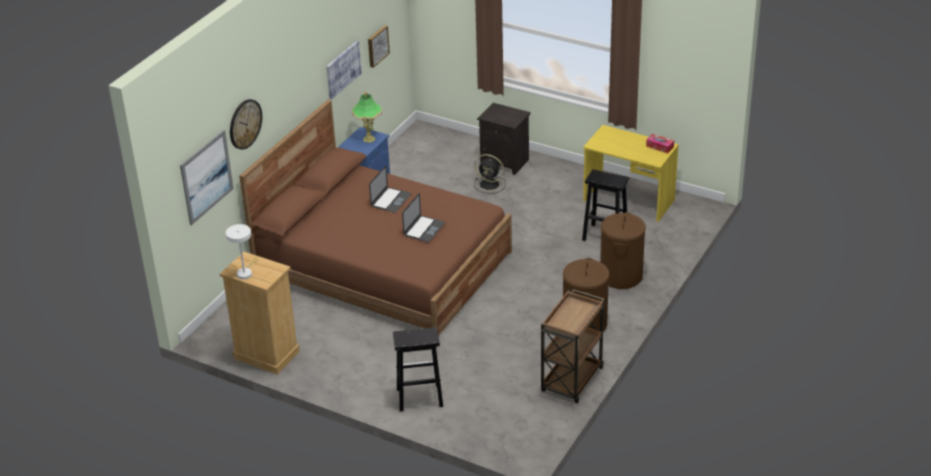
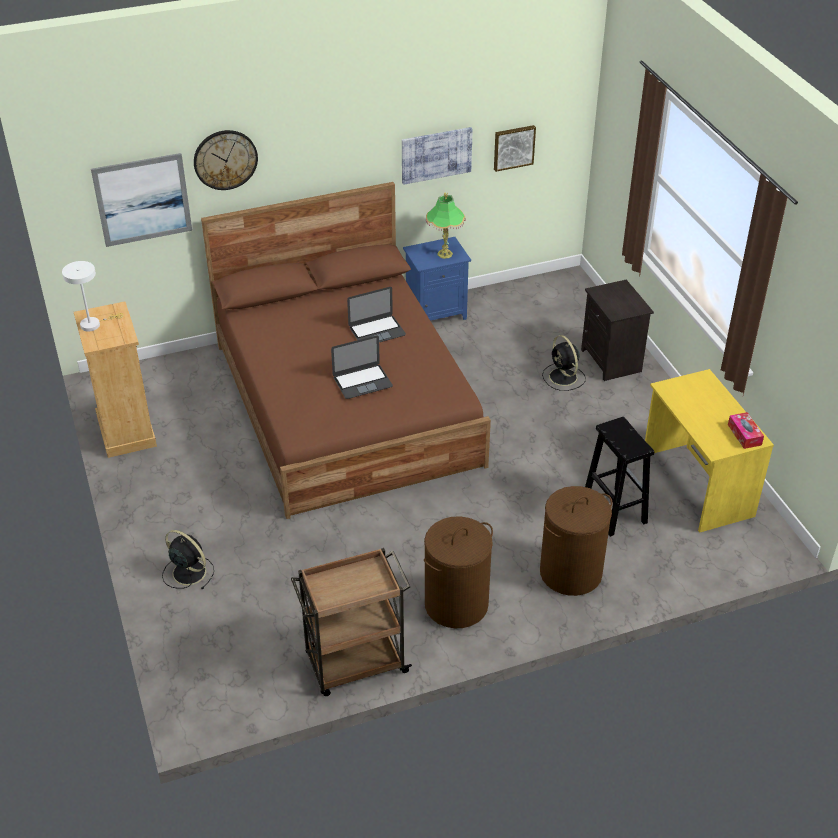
camera: 40 degrees right, 5 degrees up
(418, 398) = (188, 572): black stool -> black fan

